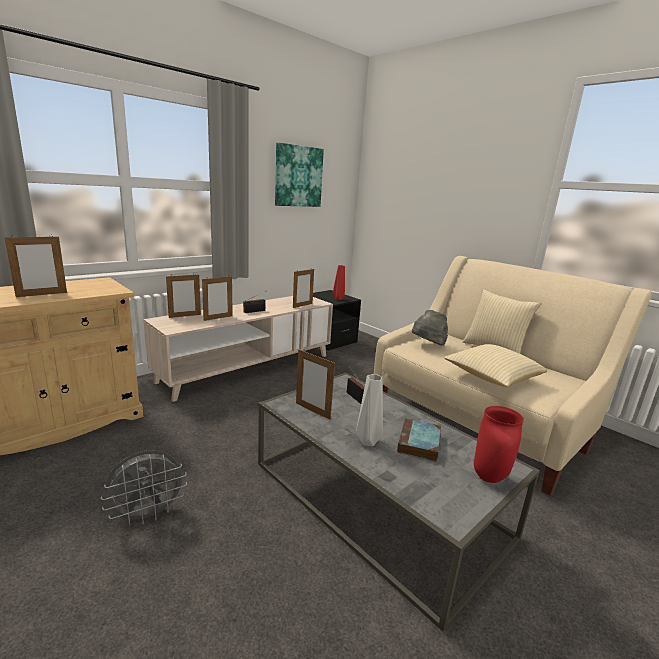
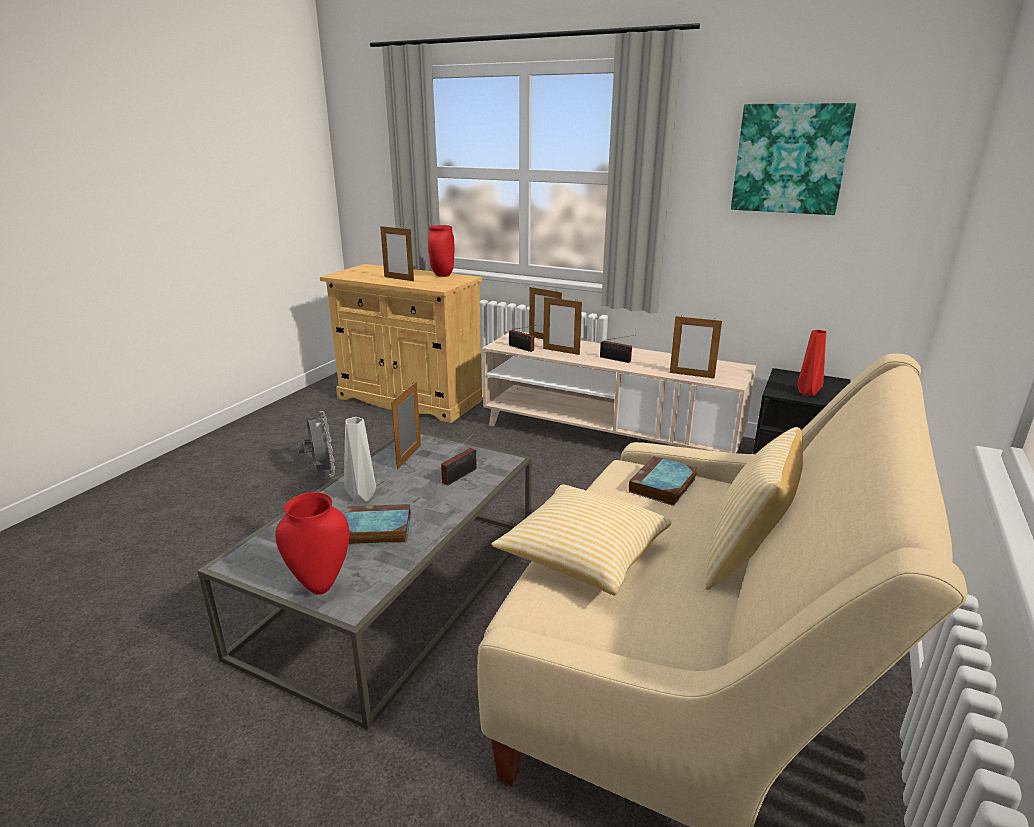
camera: 70 degrees right, 5 degrees up
(73, 283) = (443, 275): none -> red vase
(148, 515) = (322, 473): grey fan -> grey fan turned 150 degrees counterclockwise
(192, 325) = (522, 348): none -> radio
(427, 345) = (662, 486): grey hat -> book

